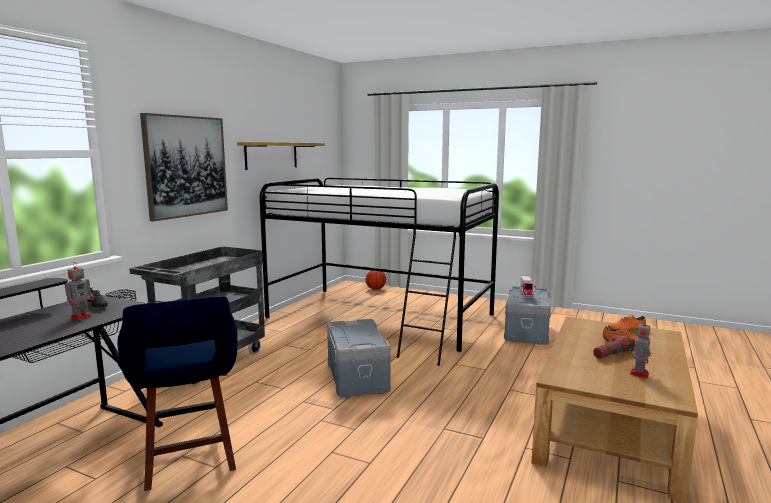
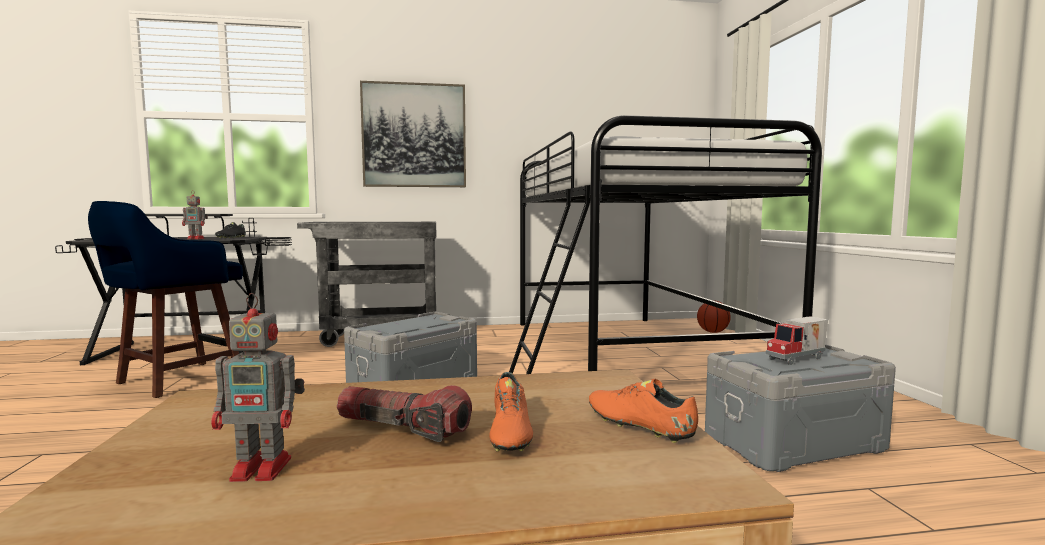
camera: 55 degrees right, 5 degrees down
(271, 155) = (551, 129): shelf -> none

